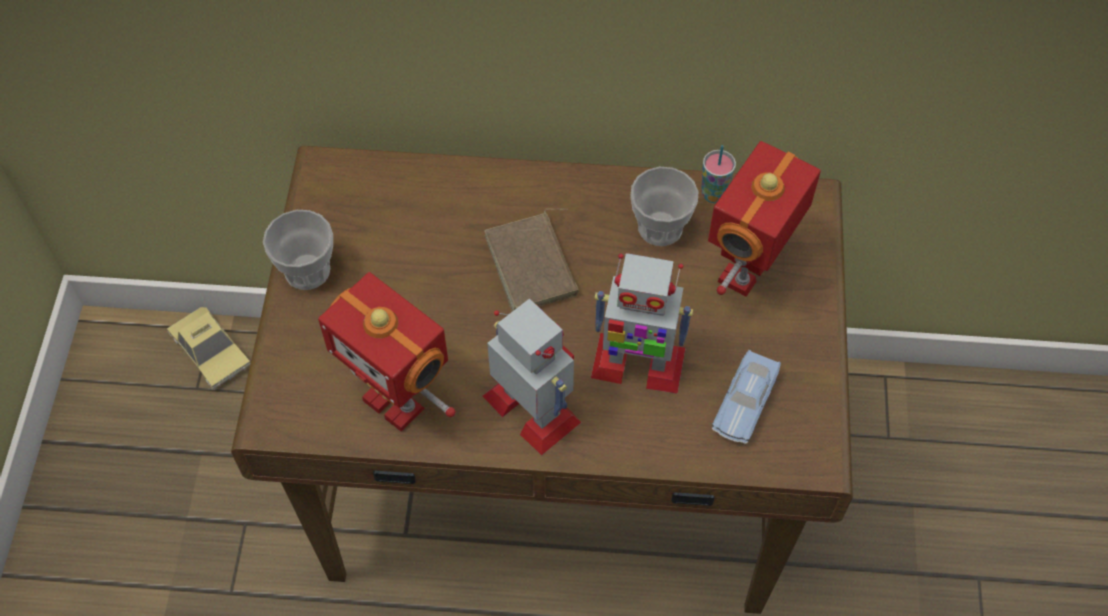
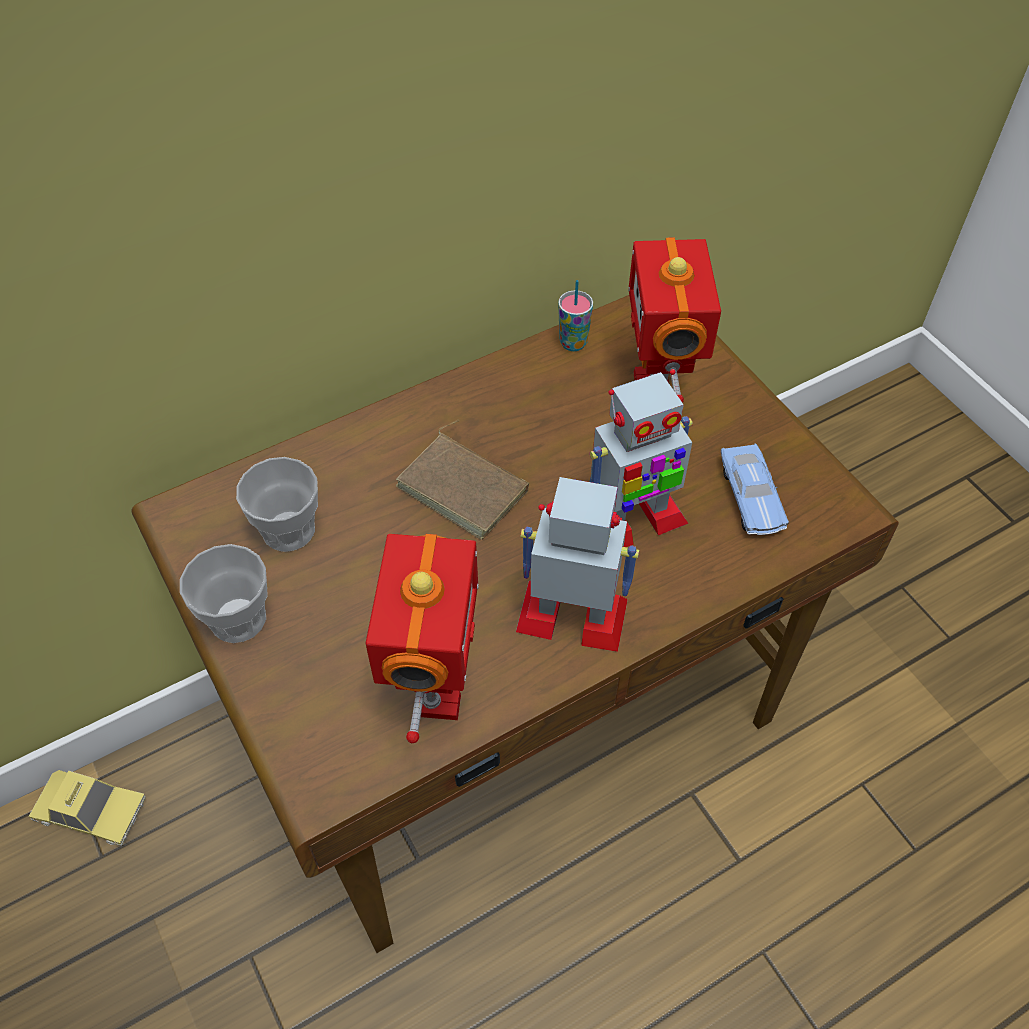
camera: 35 degrees left, 5 degrees down
(396, 401) = (435, 688): toy robot -> toy robot turned 90 degrees counterclockwise
(660, 227) = (551, 394): cup -> cup (288, 530)

